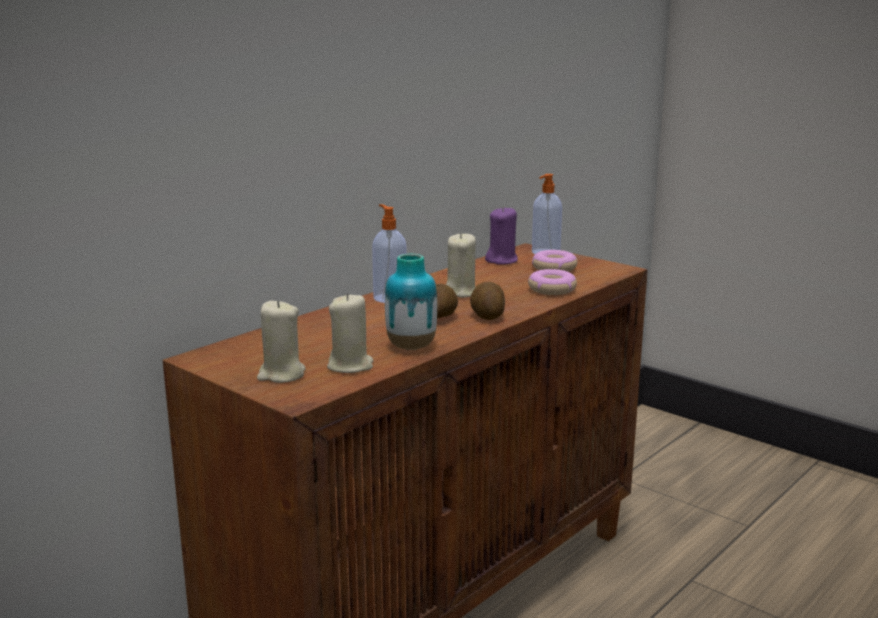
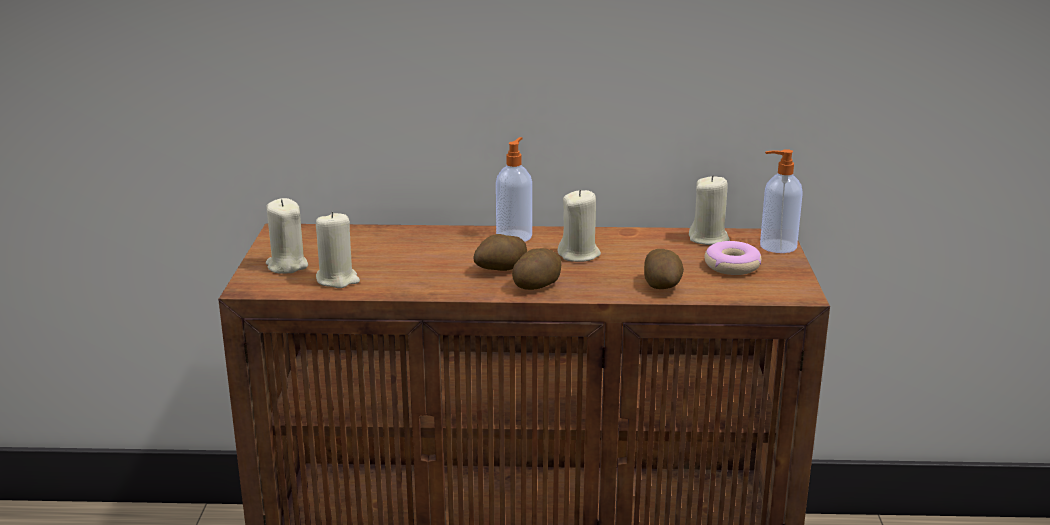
camera: 50 degrees right, 5 degrees up
(411, 346) = (411, 284): vase -> none
(502, 260) = (708, 238): purple candle -> beige candle
(551, 289) = (662, 285): donut -> potato

